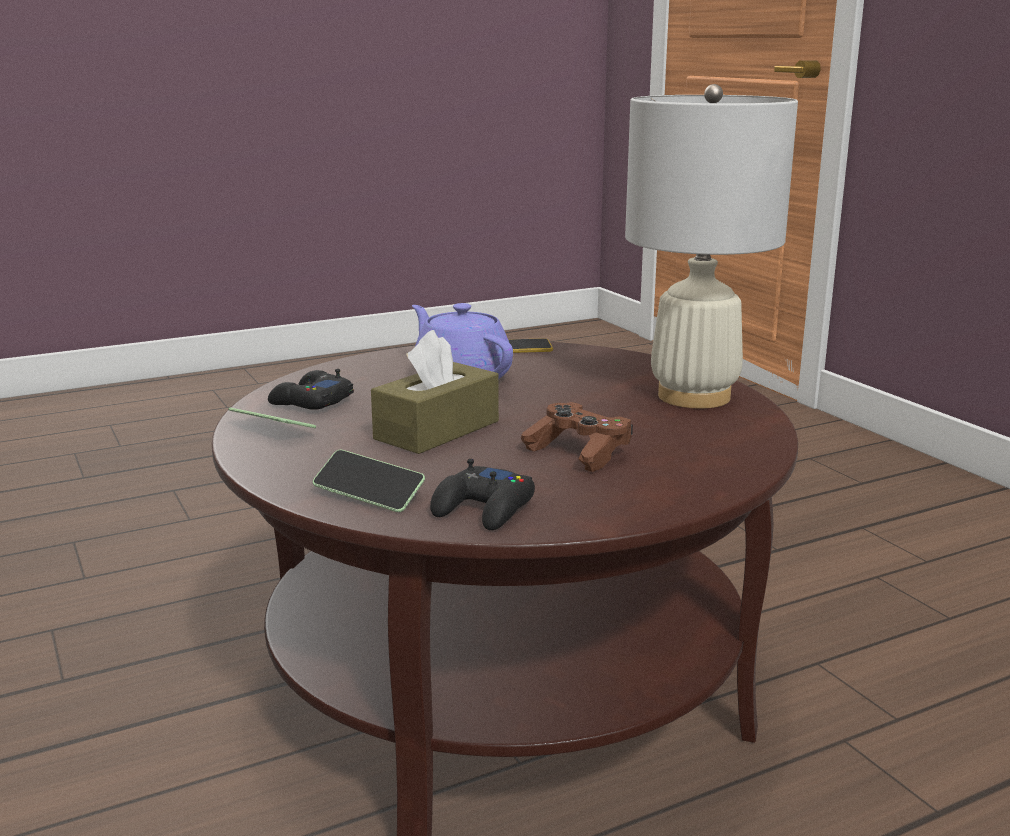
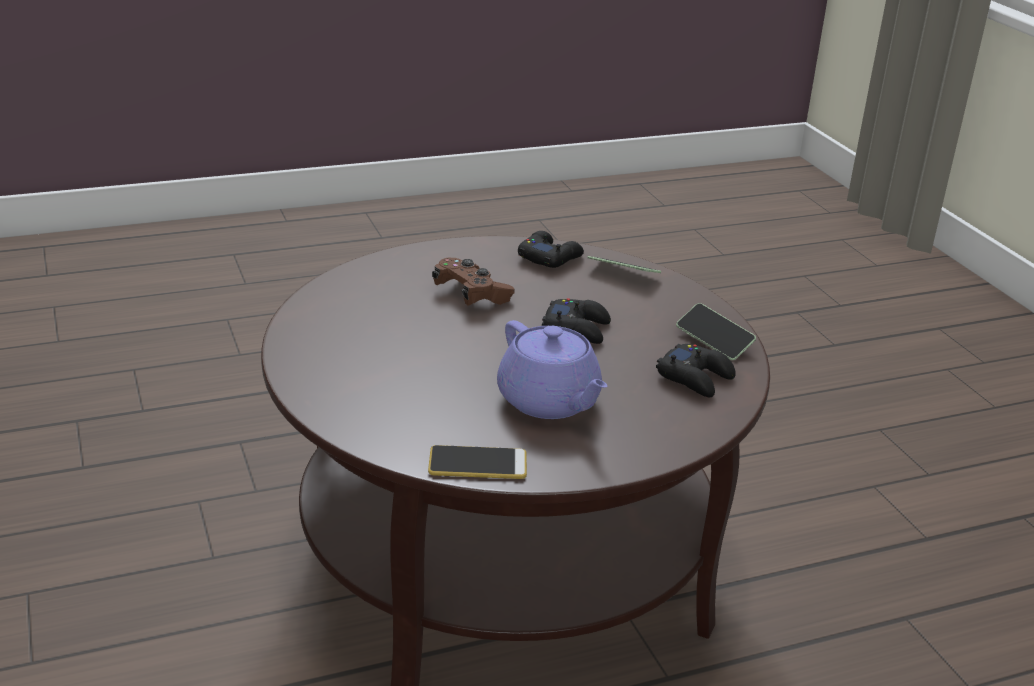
camera: 175 degrees left, 10 degrees up
(437, 430) = (577, 328): brown tissue box -> black game controller
(694, 396) = (331, 349): white table lamp -> none

